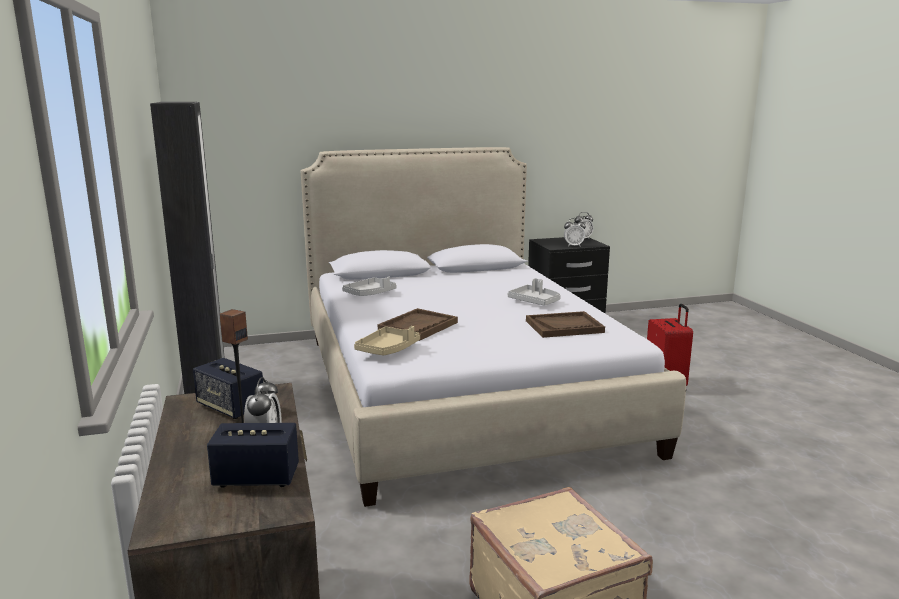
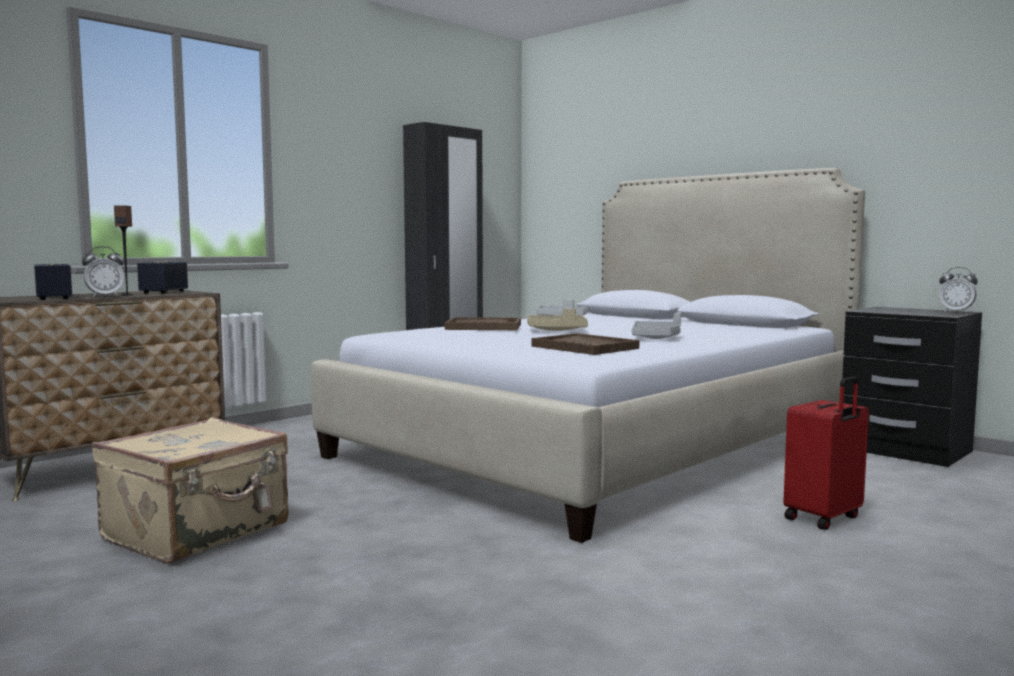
camera: 60 degrees right, 10 degrees down
(388, 349) = (409, 328): beige tray -> beige tray (557, 330)
(573, 246) = (900, 312): alarm clock -> none

